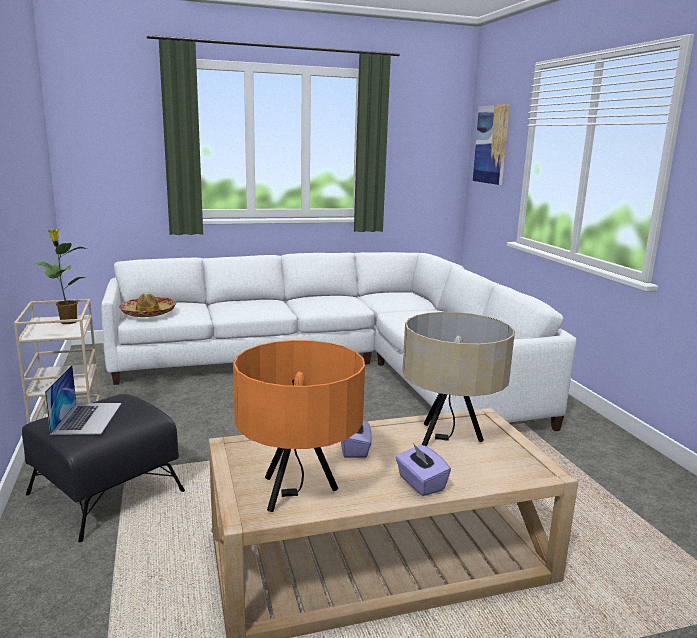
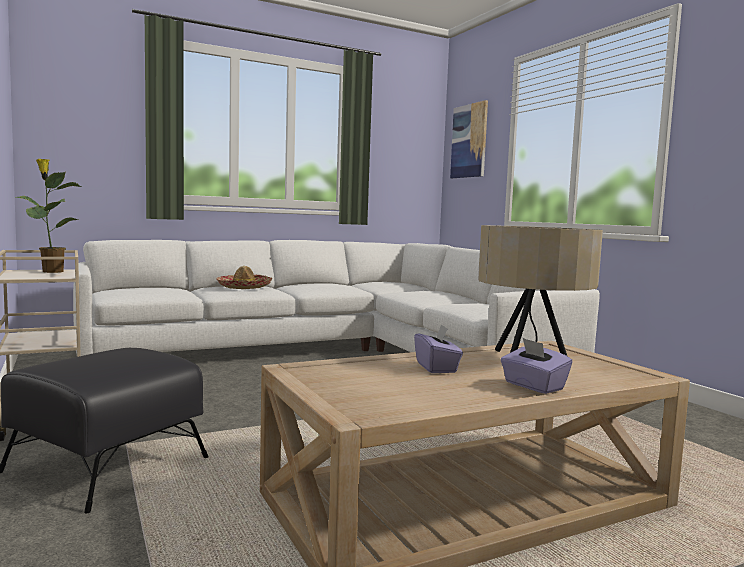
camera: 10 degrees left, 10 degrees down
(87, 418) = (92, 361): laptop -> none
(148, 313) = (128, 292): hat -> hat (244, 287)
(299, 493) = (403, 398): orange table lamp -> none

